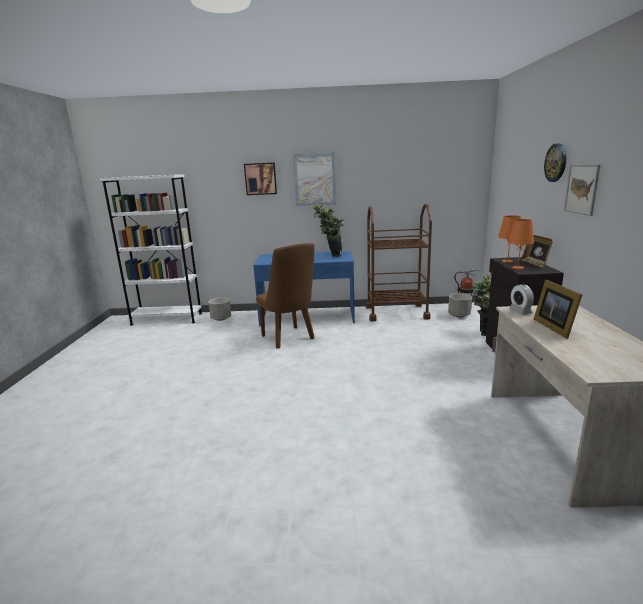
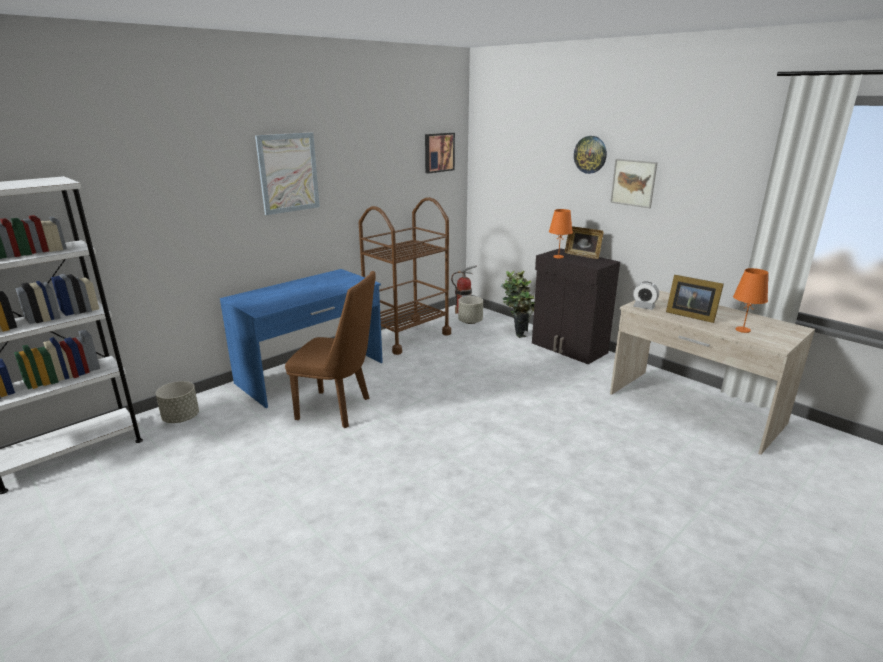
camera: 45 degrees left, 5 degrees up
(260, 179) = (208, 176): picture -> picture (438, 152)
(329, 255) = (331, 281): potted plant -> none
(518, 268) = (581, 263): orange table lamp -> orange table lamp (743, 330)

